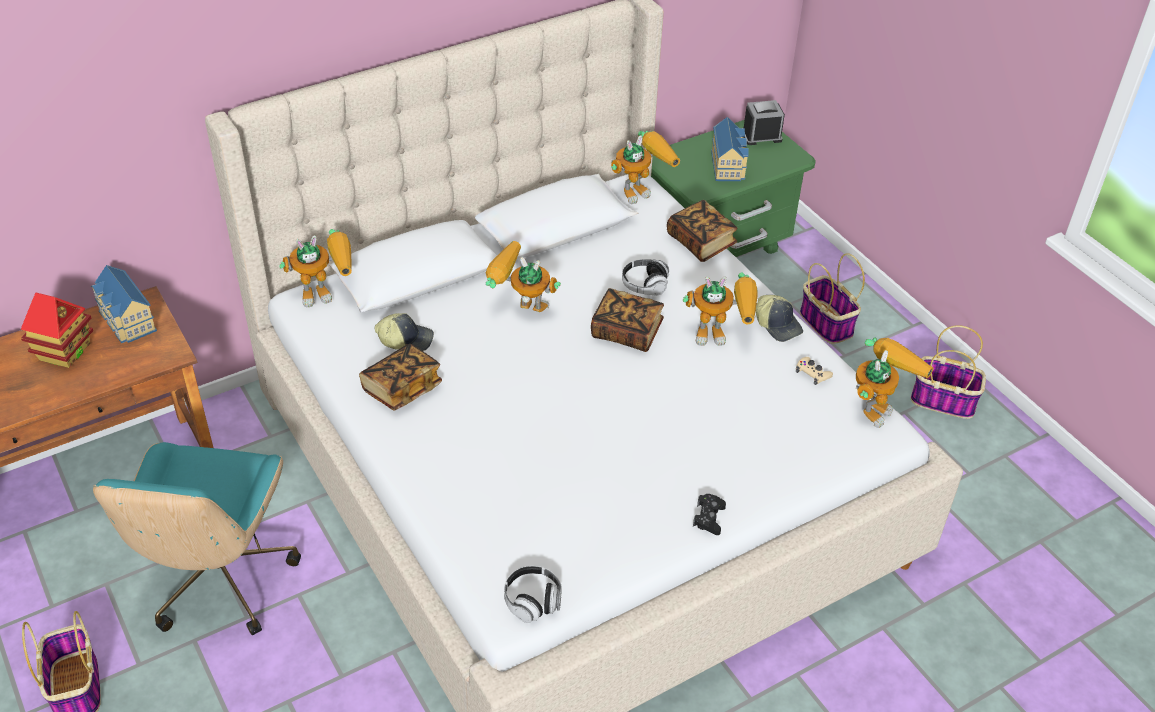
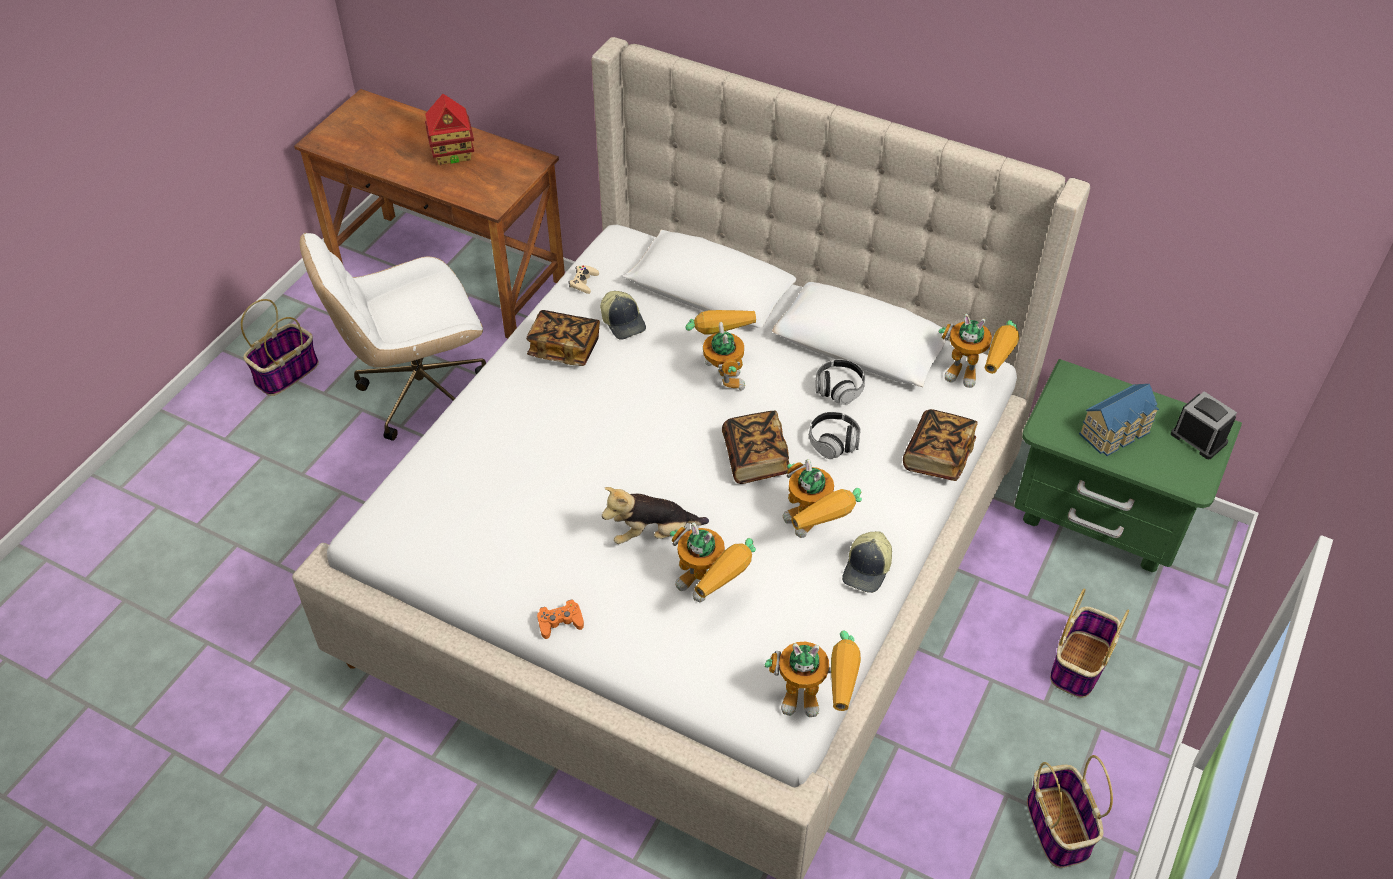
camera: 60 degrees right, 5 degrees up
(126, 321) = (508, 163): toy house -> none
(221, 586) = (418, 395): turquoise office chair -> white office chair
(327, 292) = (639, 249): toy robot -> toy robot (710, 590)
(533, 601) = (388, 542): headphones -> headphones (839, 389)
(656, 423) = (653, 533): none -> plush toy
(709, 518) = (560, 622): black game controller -> orange game controller
(812, 373) = (818, 626): beige game controller -> beige game controller (583, 282)

